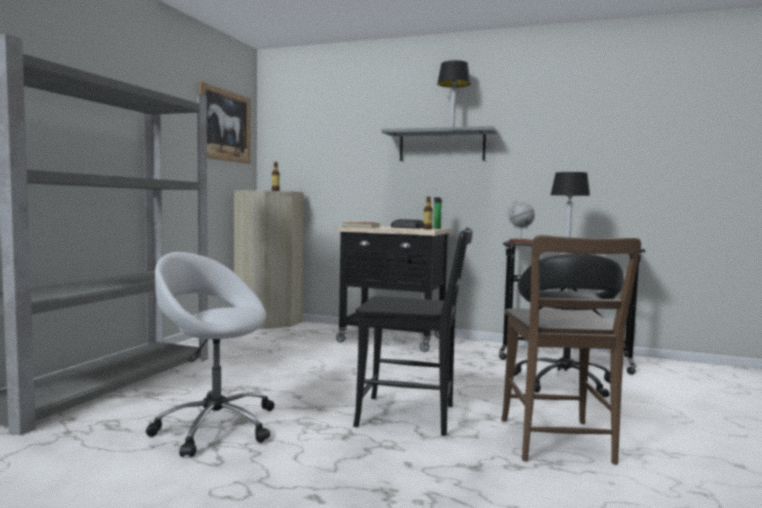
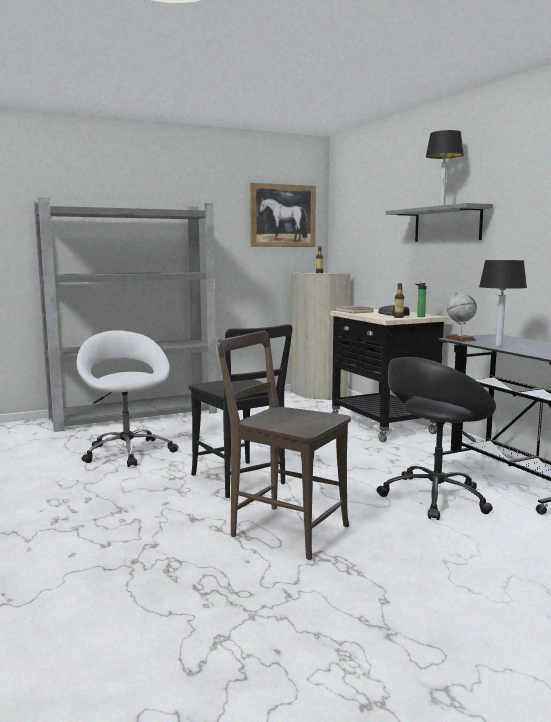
camera: 45 degrees right, 5 degrees up
(557, 444) = (284, 529): brown chair -> brown chair turned 75 degrees clockwise

